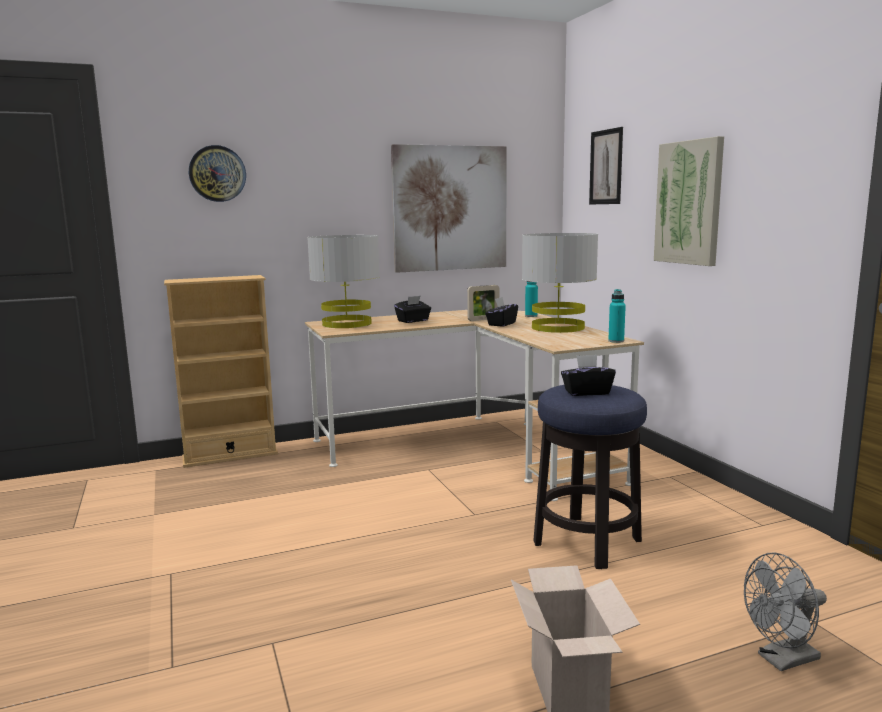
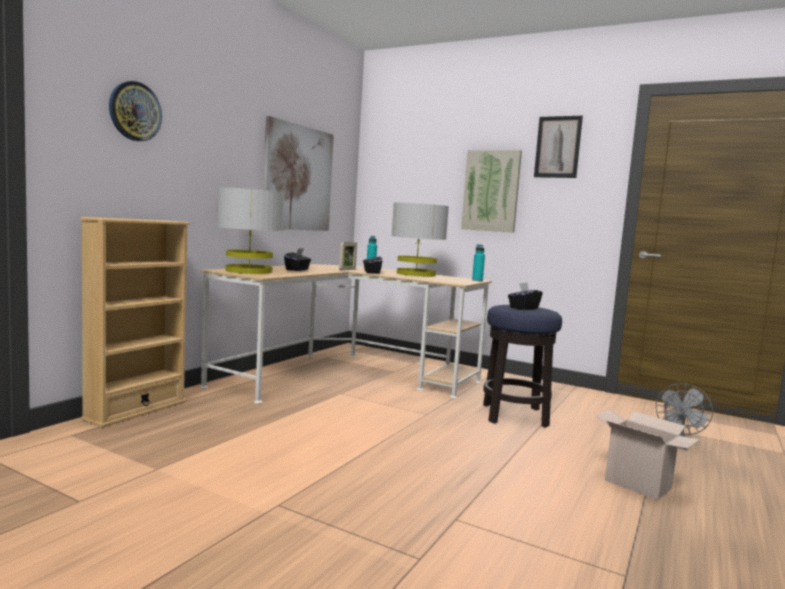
camera: 40 degrees left, 5 degrees down
(606, 167) = (409, 161): picture -> picture (557, 147)

